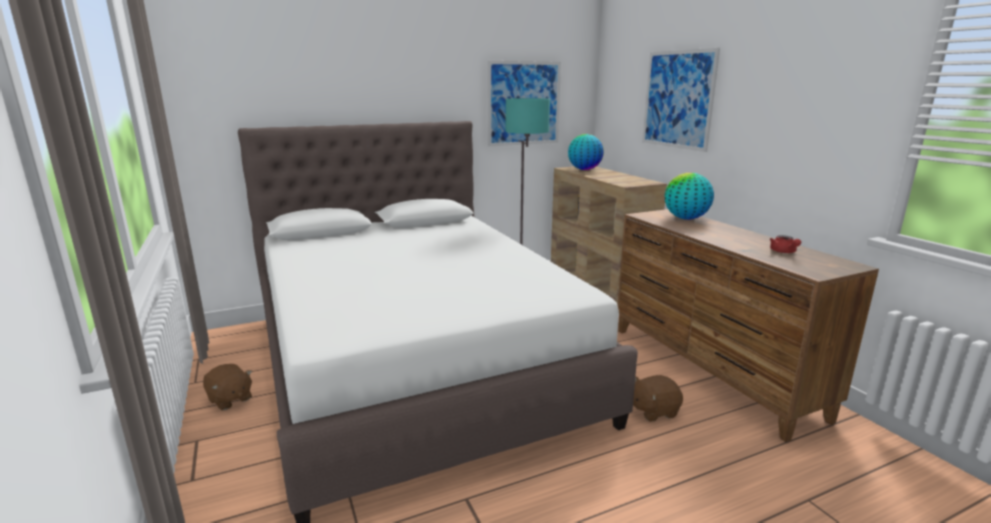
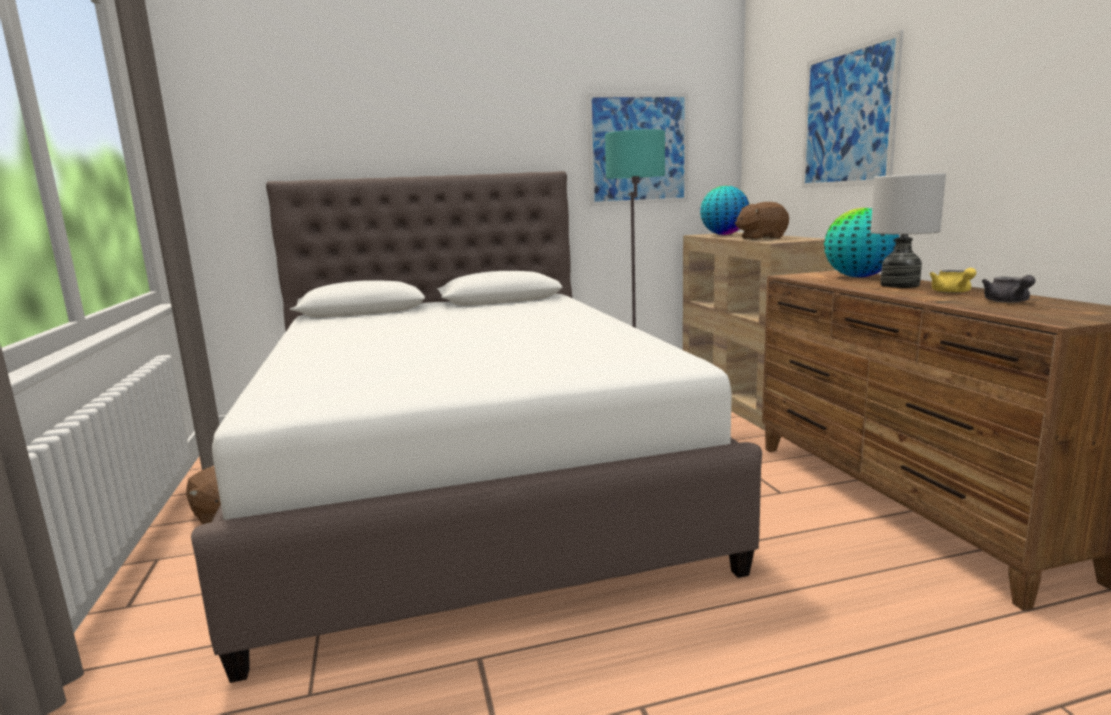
camera: 10 degrees right, 5 degrees down
(653, 411) = (800, 554): brown plush toy -> brown plush toy (761, 238)
(715, 230) = (900, 285): none -> grey table lamp
(749, 240) = (952, 292): none -> yellow teapot
(784, 252) = (1008, 302): red teapot -> grey teapot

